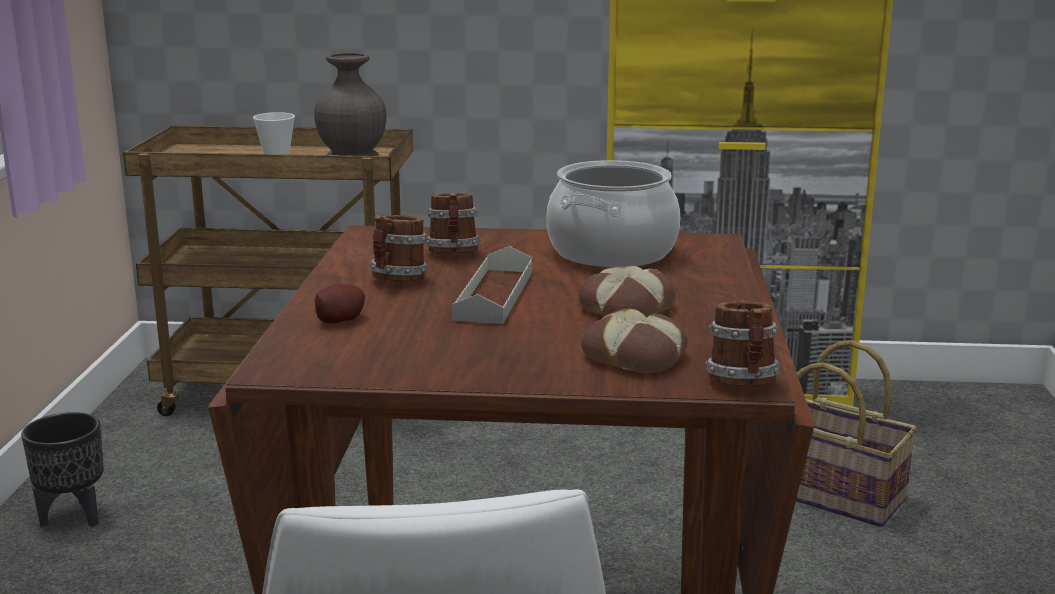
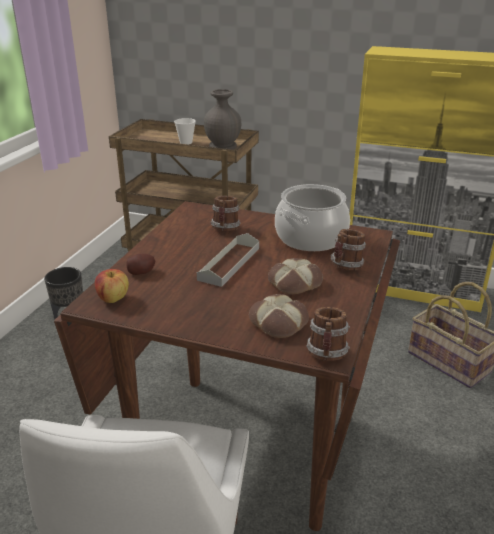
camera: 15 degrees right, 10 degrees up
(314, 358) = (113, 298): none -> apple
(398, 281) = (185, 246): mug -> mug (346, 267)

